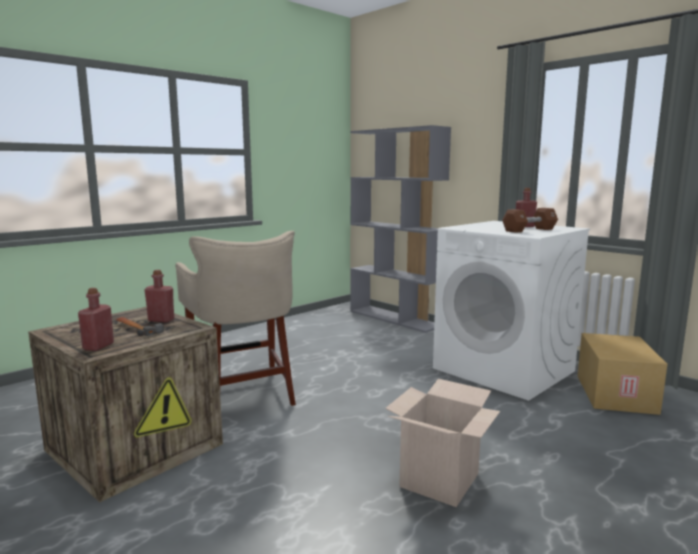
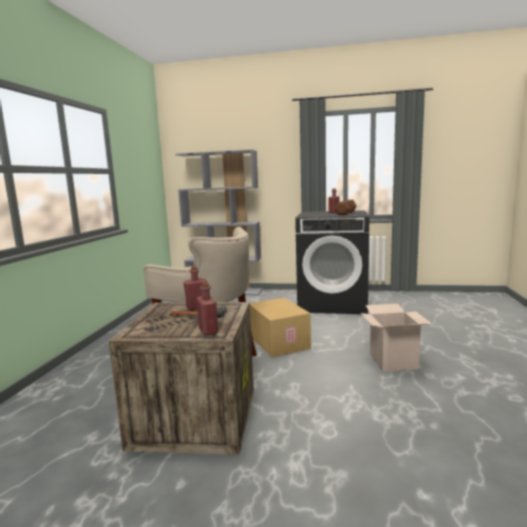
camera: 35 degrees left, 0 degrees up
(504, 370) = (333, 303): white washing machine -> black washing machine
(613, 393) = (394, 300): cardboard box -> cardboard box (277, 342)

